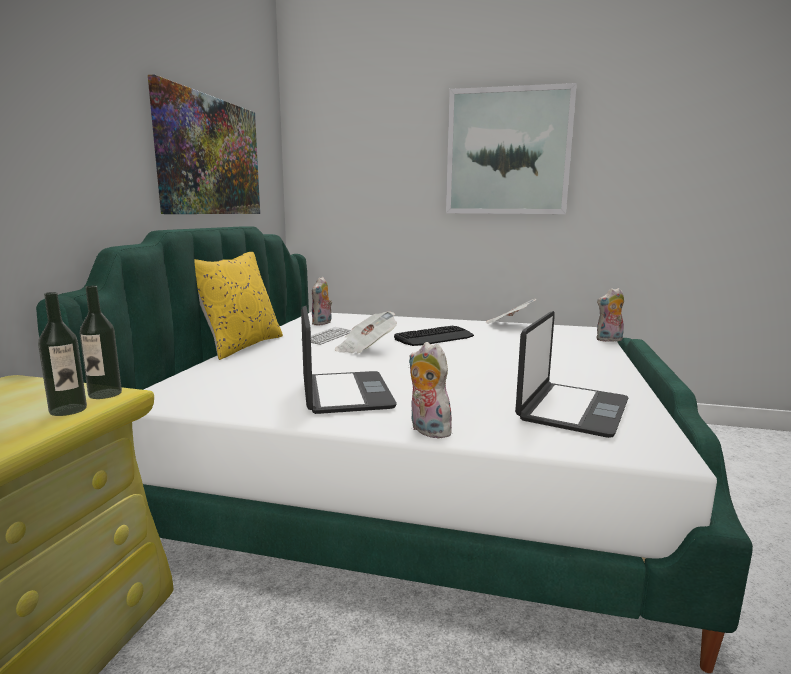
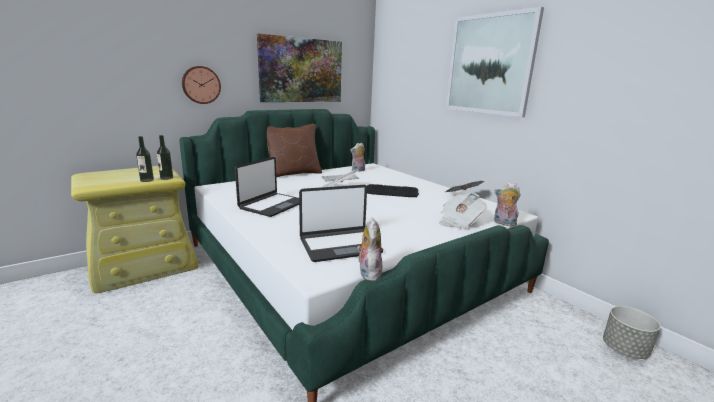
camera: 40 degrees right, 5 degrees up
(62, 173) = (201, 85): none -> wall clock
(240, 345) = (293, 173): yellow pillow -> brown pillow
(427, 430) = (257, 229): plush toy -> plush toy (368, 273)
(579, 349) = (459, 222): none -> newspaper
(733, 439) = (624, 349): none -> grey planter

